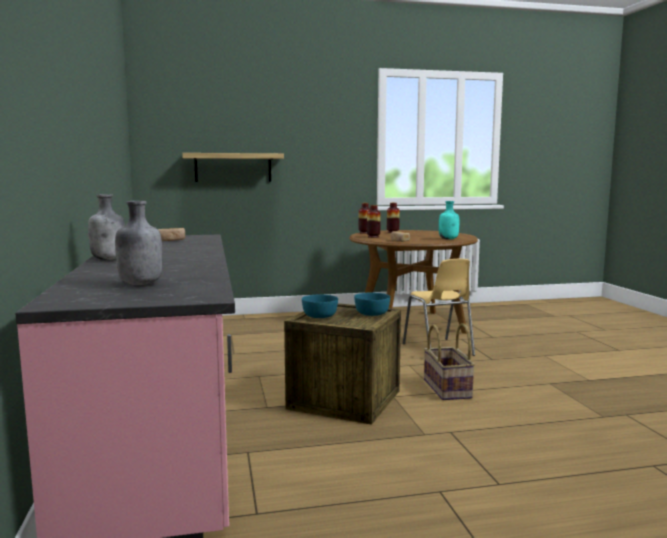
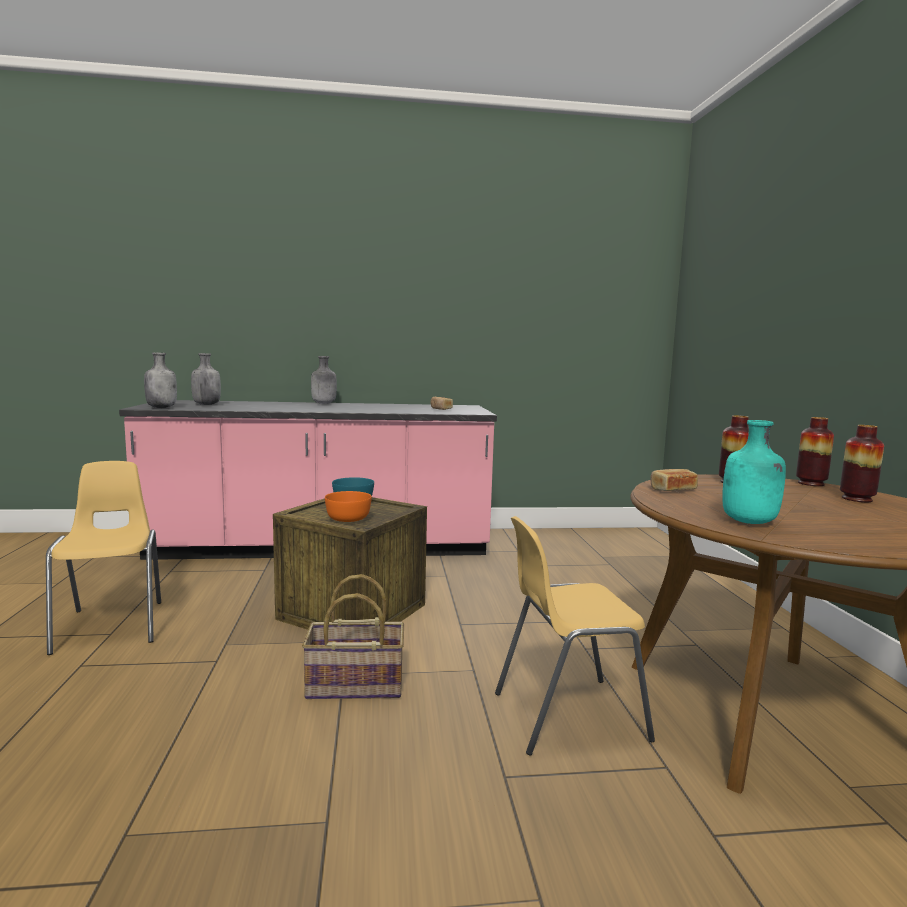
camera: 95 degrees right, 0 degrees up
(203, 291) = (162, 407): none -> grey bottle
(233, 167) = (743, 344): shelf -> none
(372, 313) = (348, 518): turquoise bowl -> orange bowl
(423, 496) = (112, 625): none -> yellow chair

